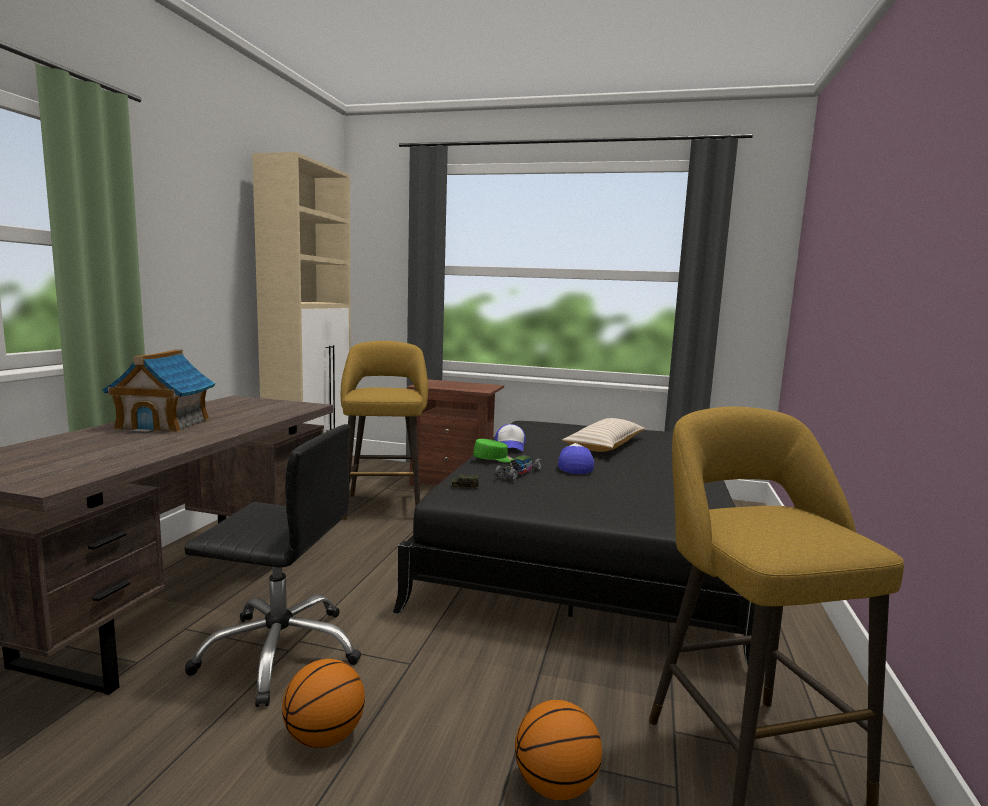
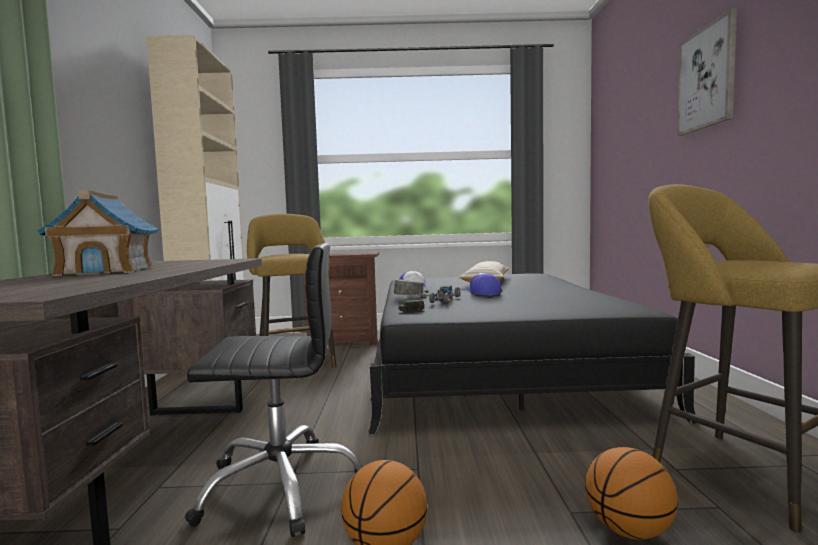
camera: 15 degrees left, 5 degrees down
(493, 459) = (412, 296): green cap -> grey cap
(886, 231) = (707, 78): none -> picture

